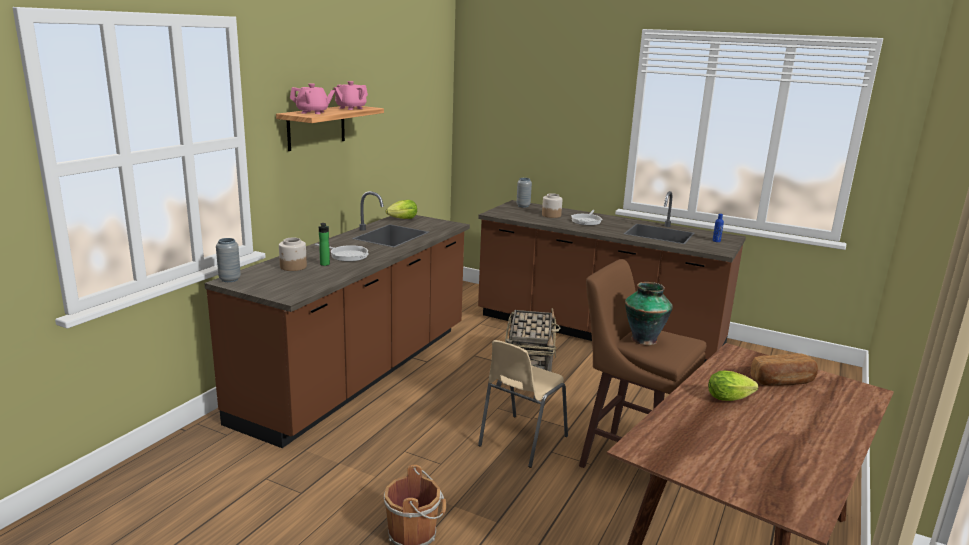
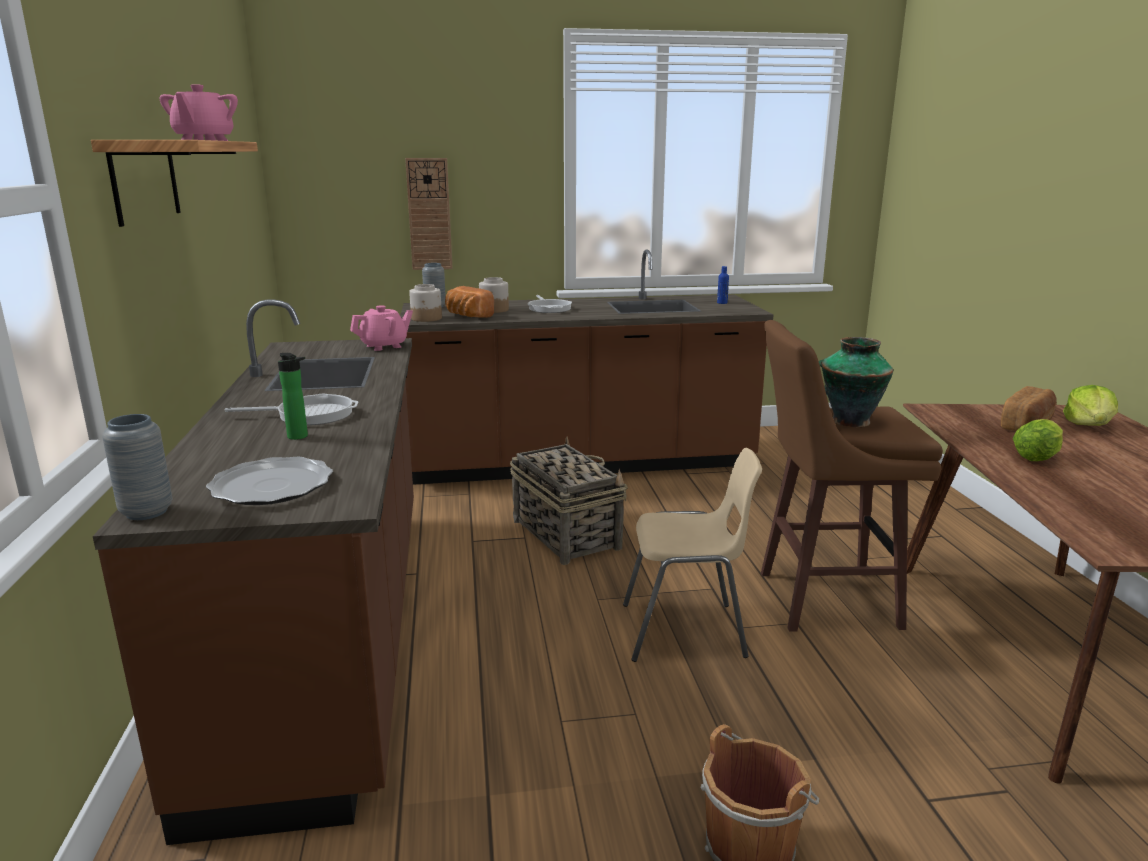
camera: 35 degrees left, 0 degrees up
(280, 282) = (272, 486): none -> plate
(293, 267) = (244, 455): jar -> jar (426, 318)
(313, 112) = (163, 139): pink teapot -> pink teapot (384, 346)
(403, 219) = (295, 349): lettuce -> lettuce (1089, 425)
(521, 441) = (686, 631): beige chair -> beige chair turned 90 degrees counterclockwise
(527, 216) = (467, 316): none -> bread
(540, 145) = (429, 214): none -> wall clock

